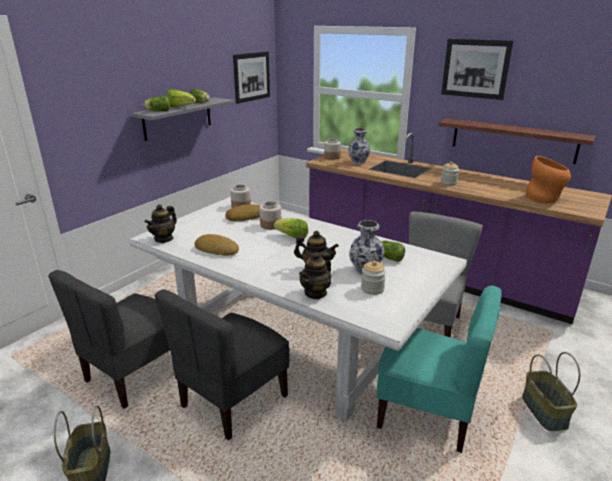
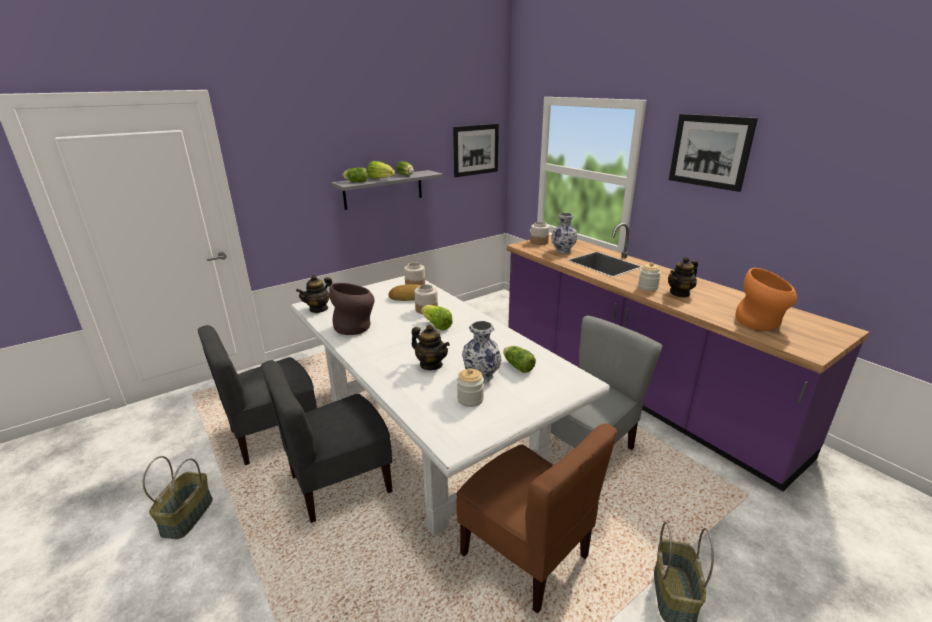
camera: 20 degrees right, 0 degrees up
(217, 249) = (356, 327): bread -> brown vase
(315, 293) = (408, 392): teapot -> teapot (680, 293)
(427, 413) = (526, 554): turquoise chair -> brown chair
(513, 140) = (749, 243): shelf -> none

